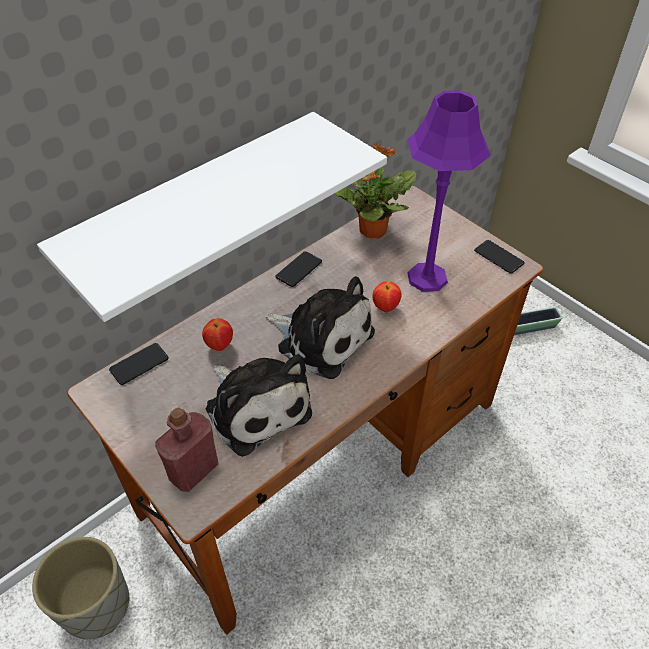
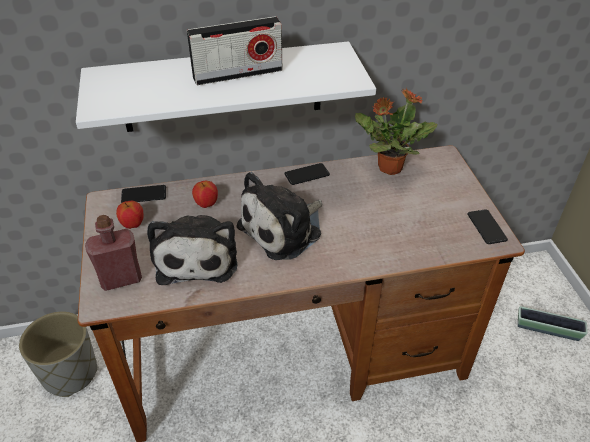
camera: 30 degrees right, 5 degrees down
(234, 188) = (238, 74): none -> radio
(321, 338) = (284, 229): plush toy -> plush toy turned 75 degrees clockwise
(385, 307) = (353, 227): apple -> apple (133, 225)
(427, 277) = (407, 218): purple table lamp -> none

